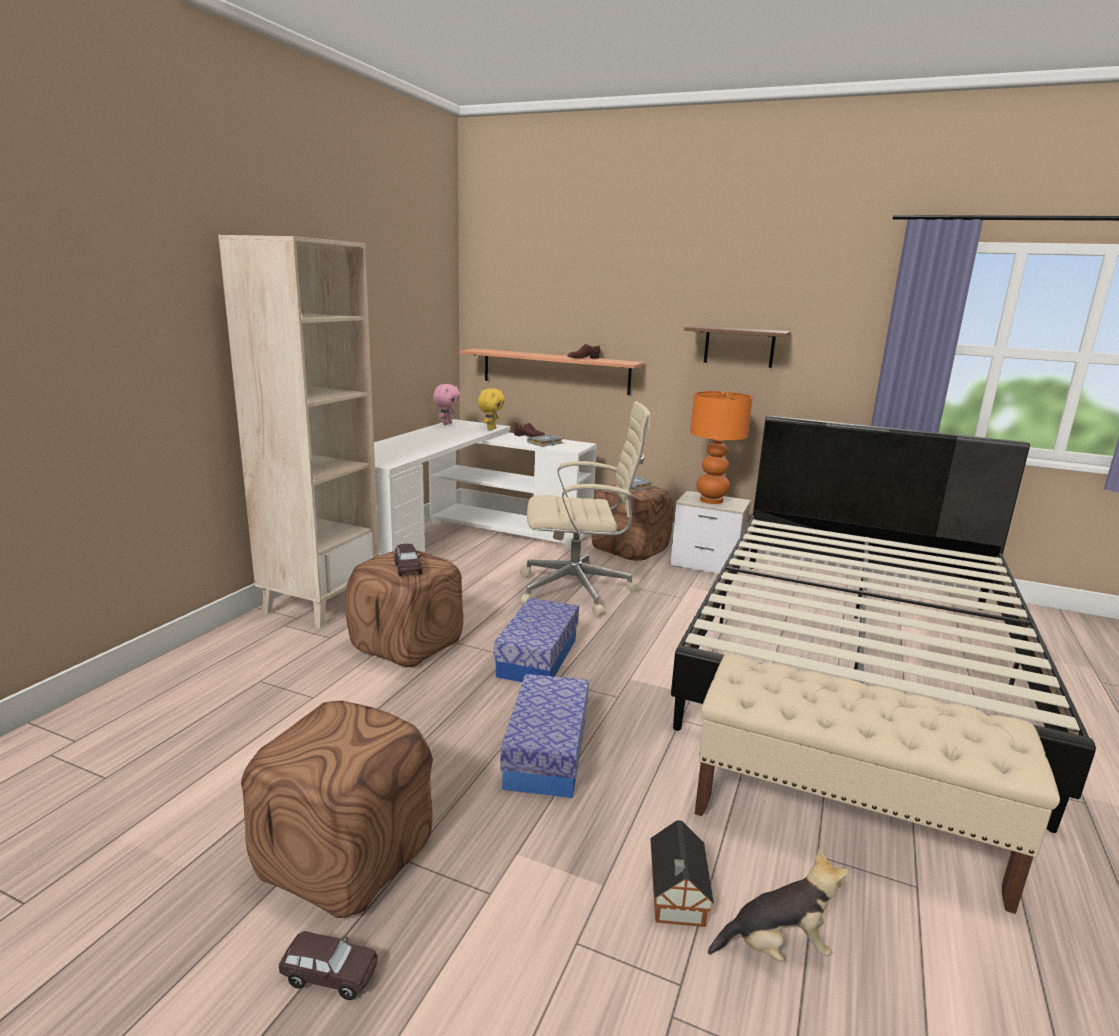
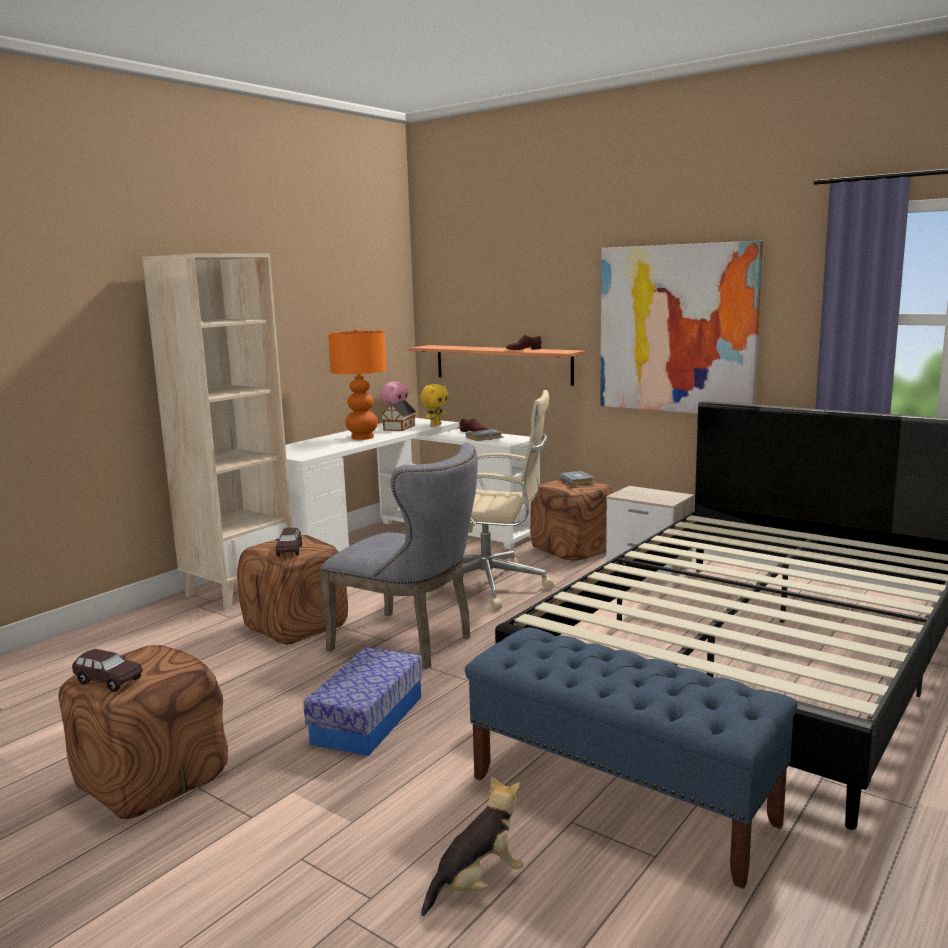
camera: 15 degrees right, 5 degrees down
(330, 975) = (96, 855): brown toy car -> brown toy car (108, 681)
(537, 657) = (411, 643): storage box -> grey chair
(676, 897) = (411, 837): toy house -> toy house (398, 428)
(711, 500) = (647, 495): orange table lamp -> orange table lamp (362, 437)
(739, 346) = (676, 329): brown shelf -> picture
(776, 947) = (477, 883): plush toy -> plush toy turned 45 degrees counterclockwise
(846, 824) = (621, 800): beige bench -> blue bench

